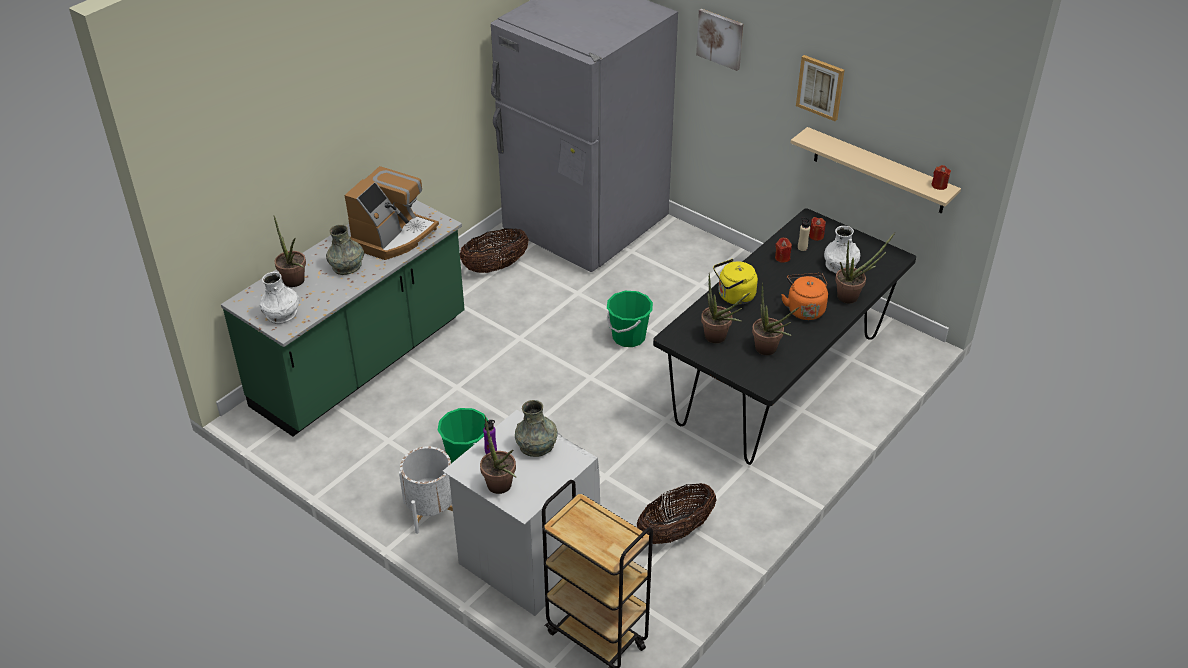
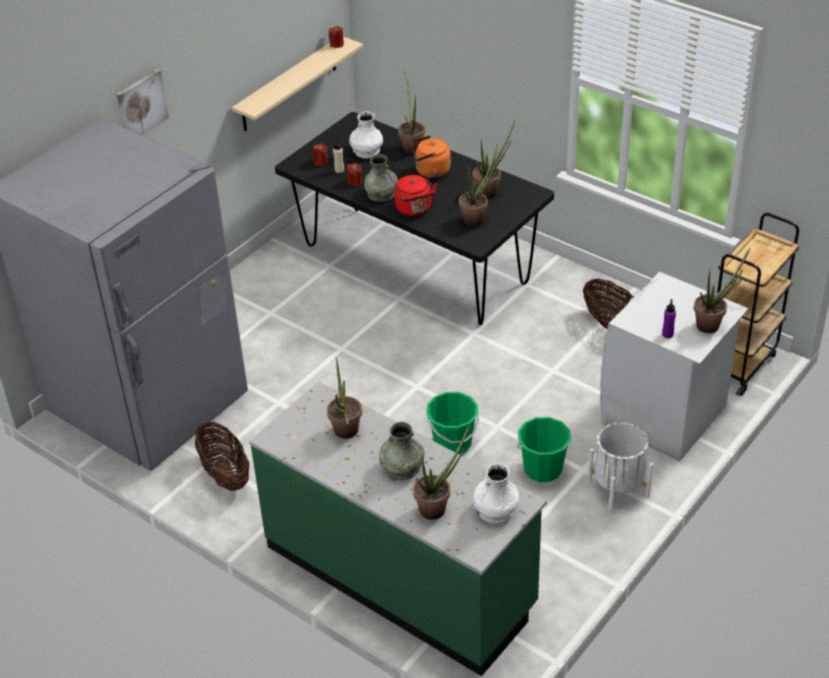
camera: 90 degrees left, 0 degrees up
(393, 237) = (345, 434): coffee machine -> potted plant
(536, 445) = (653, 307): grey vase -> grey vase (381, 193)
(628, 337) = (354, 361): green bucket -> green bucket (453, 443)
(734, 296) = (415, 209): yellow kettle -> red kettle
(820, 87) = (231, 60): picture -> none

